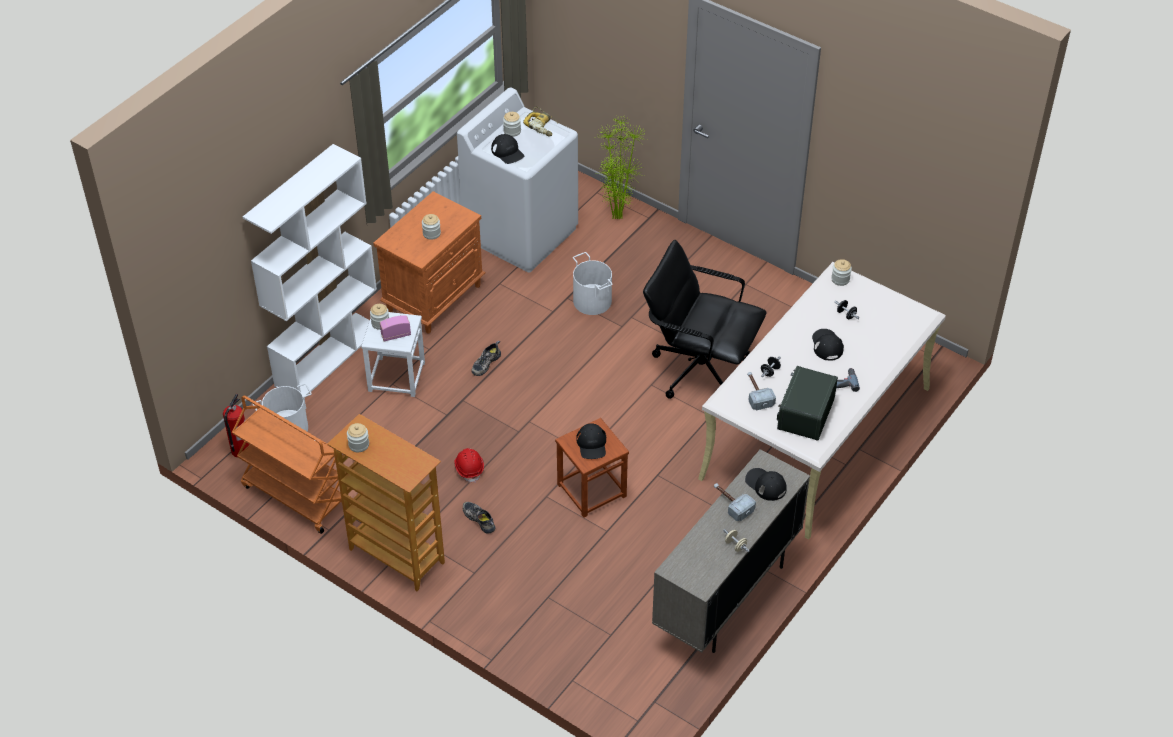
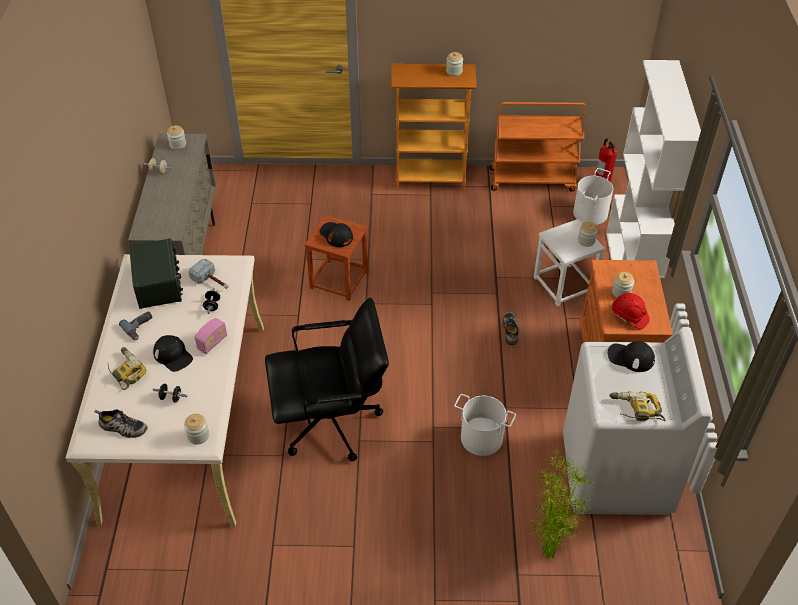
camera: 145 degrees right, 0 degrees up
(396, 335) = (564, 238): radio -> radio (212, 343)
(469, 468) = (440, 250): red hard hat -> red hard hat (629, 316)
(480, 519) = (399, 224): shoe -> shoe (122, 428)
(512, 131) = (655, 385): jar -> jar (178, 144)
(731, 503) = (179, 194): hammer -> none
(765, 485) = (160, 217): black cap -> none
(871, 351) = (125, 371): none -> power drill

